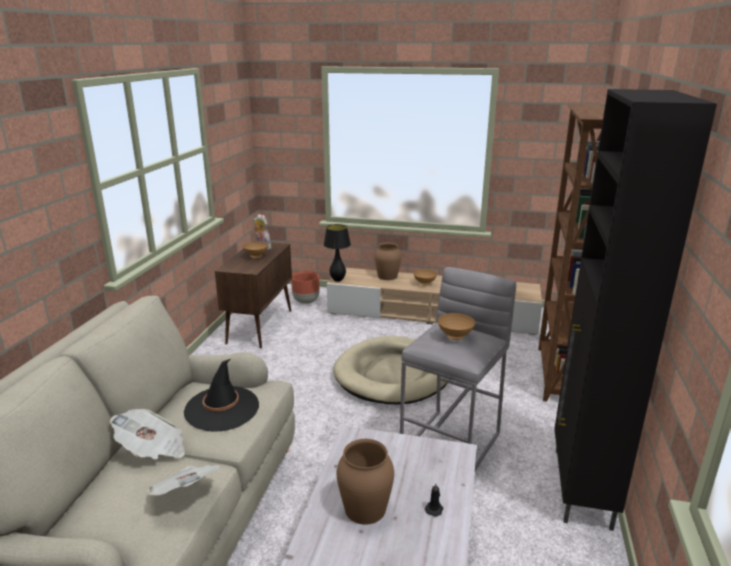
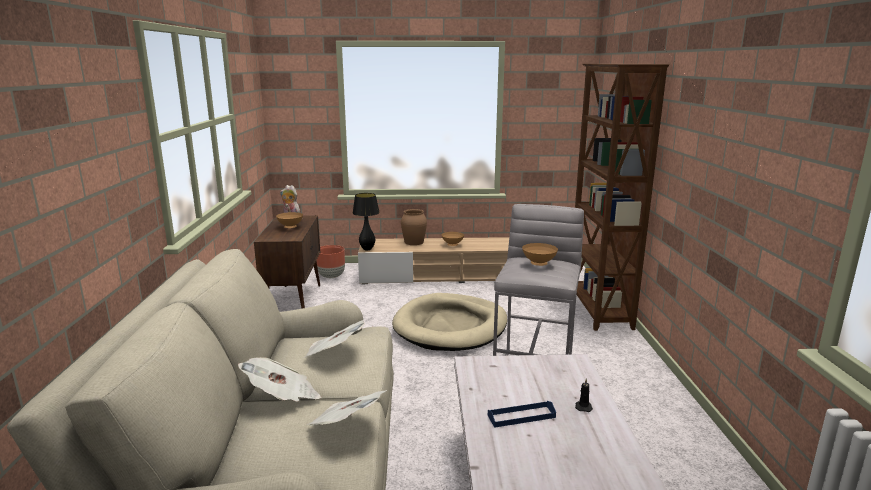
camera: 15 degrees left, 5 degrees down
(222, 408) = (334, 354): black hat -> newspaper
(365, 508) = (521, 416): brown vase -> blue tray
(581, 488) = (661, 391): black cabinet -> none

